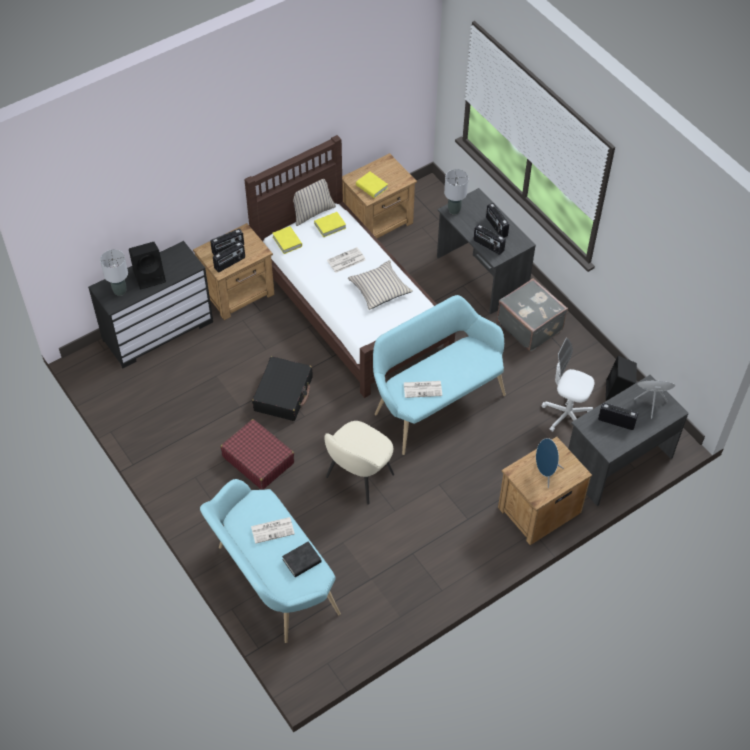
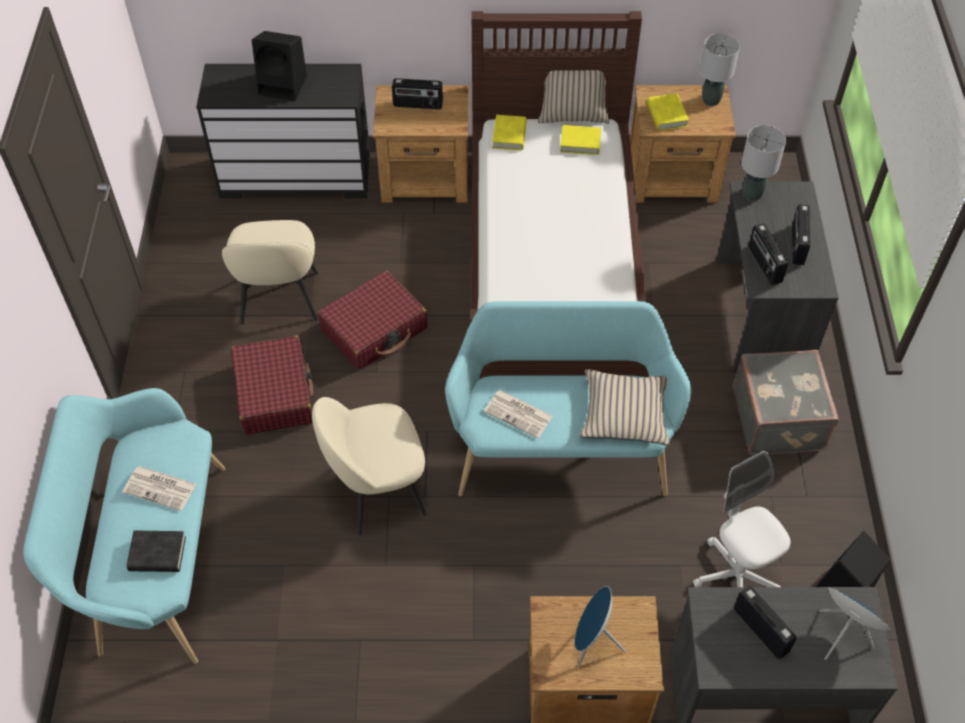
camera: 35 degrees right, 0 degrees up
(119, 291) = (233, 86): grey table lamp -> grey table lamp (710, 100)
(214, 408) = (279, 300): none -> beige chair
(230, 263) = (405, 122): radio -> none
(283, 394) = (374, 329): black suitcase -> red suitcase
(346, 261) = (564, 195): newspaper -> none
(379, 289) = (578, 252): beige pillow -> beige pillow (624, 413)

